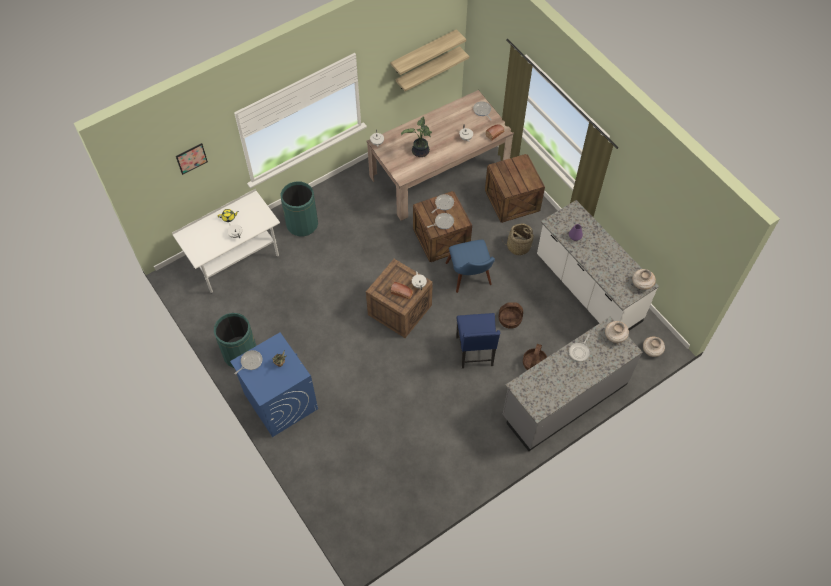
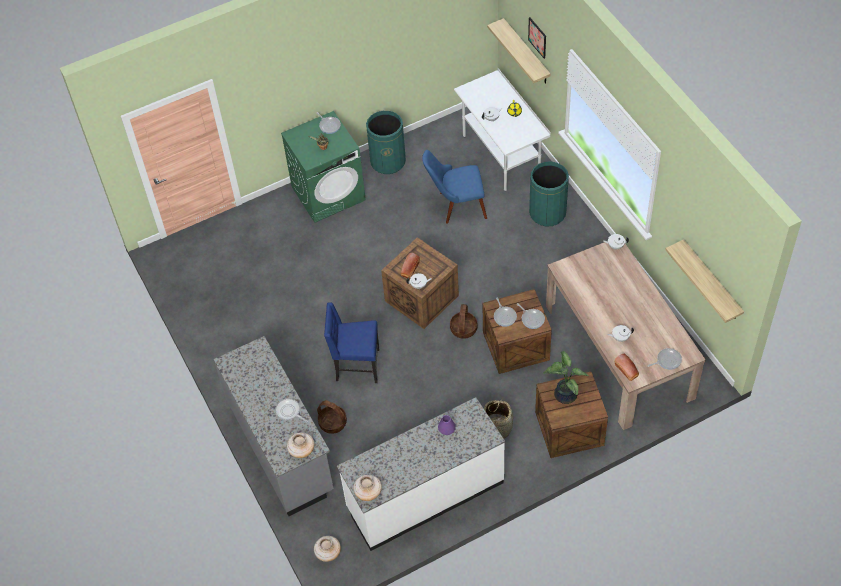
camera: 100 degrees right, 5 degrees down
(280, 401) = (328, 193): blue washing machine -> green washing machine
(420, 152) = (599, 288): potted plant -> potted plant (564, 394)
(423, 52) = (712, 256): shelf -> shelf (526, 52)
(471, 278) = (455, 371): blue chair -> blue chair (456, 206)
(509, 319) = (394, 405): basket -> basket (463, 328)

